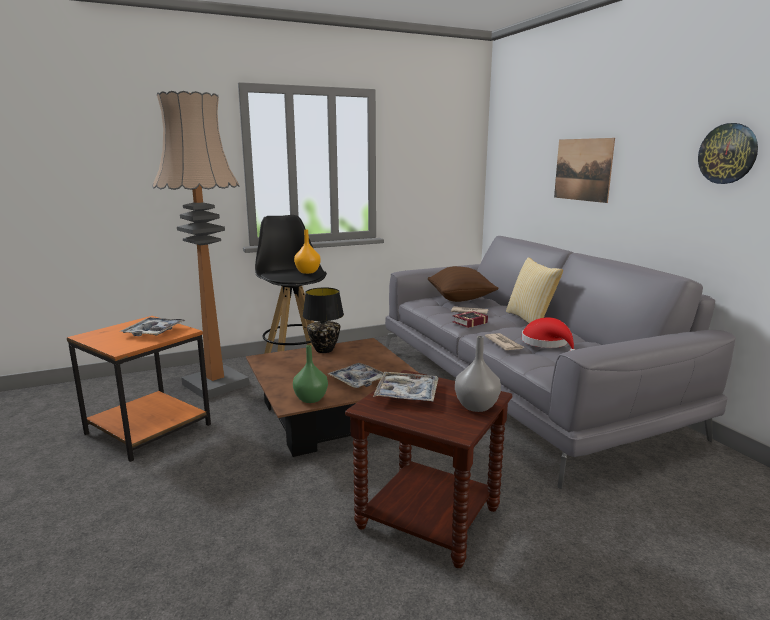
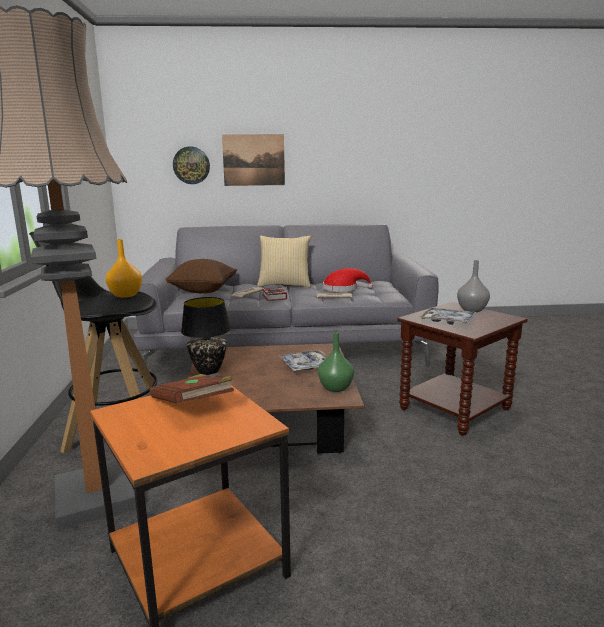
camera: 70 degrees left, 0 degrees up
(154, 332) = (193, 405): tray -> brown book
(728, 153) = (374, 145): wall clock -> wall clock (191, 165)

